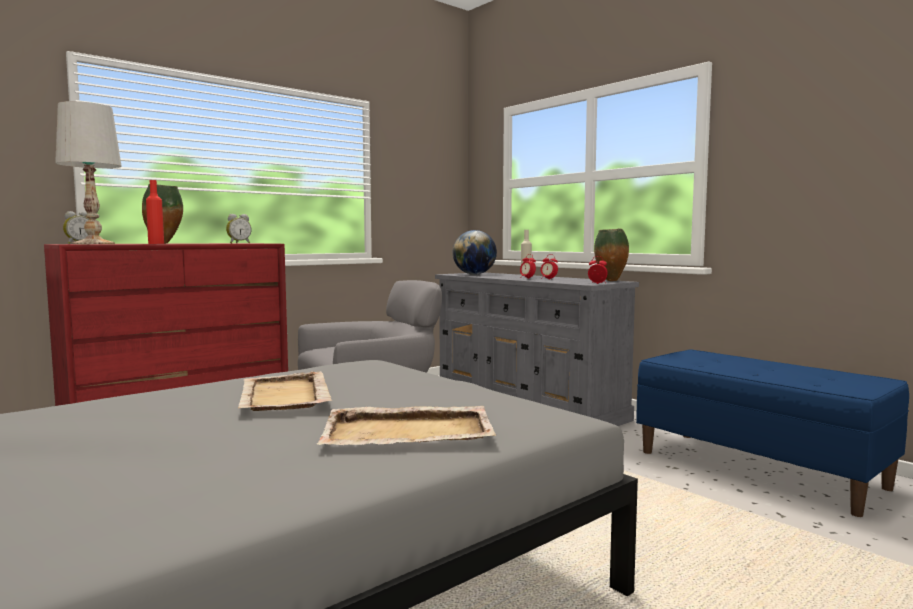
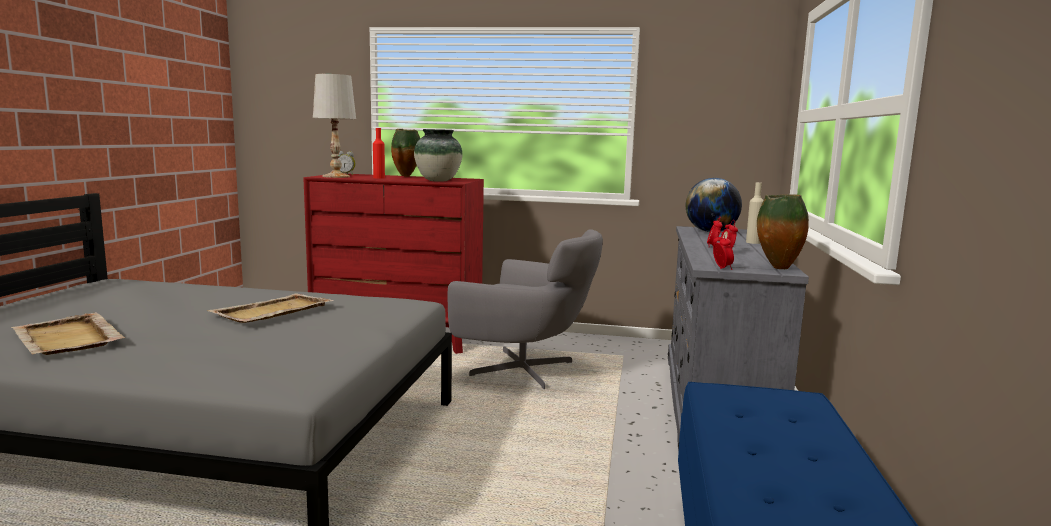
camera: 50 degrees right, 5 degrees up
(238, 243) = (438, 180): alarm clock -> vase
(410, 431) = (206, 357): beige tray -> beige tray (67, 338)

